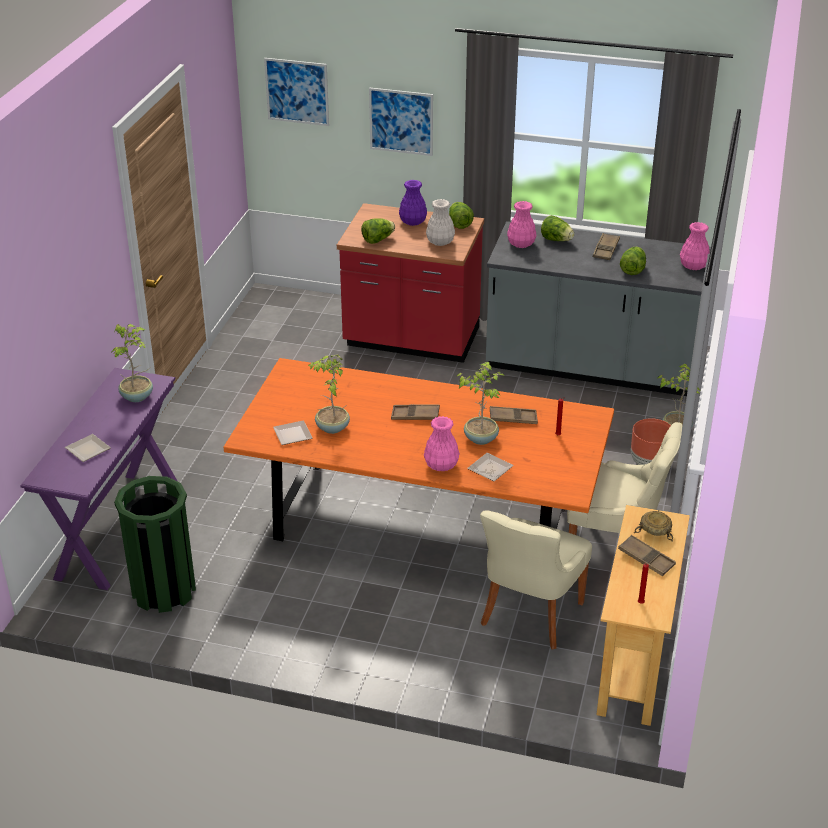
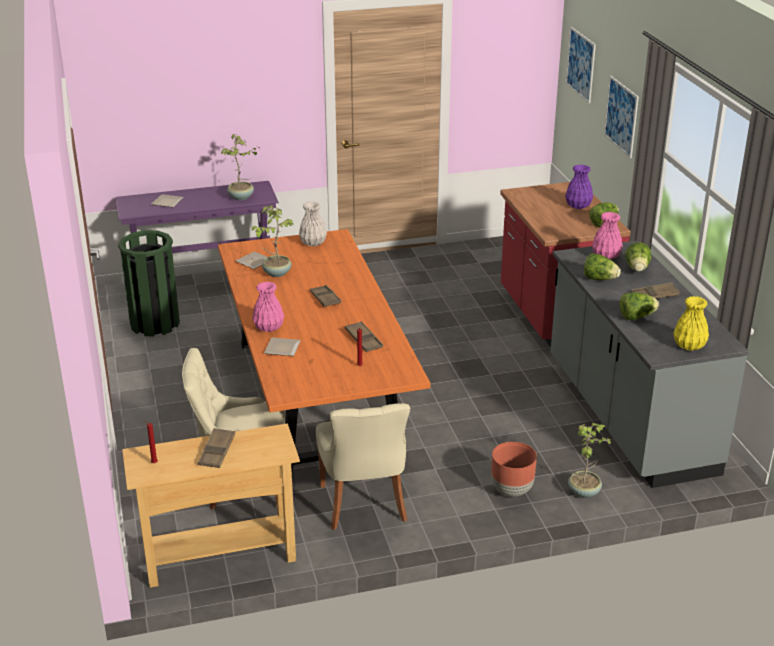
camera: 60 degrees right, 5 degrees down
(377, 240) = (529, 201): lettuce -> lettuce (599, 279)
(440, 242) = (561, 224): white vase -> white vase (313, 242)
(481, 438) = (321, 333): potted plant -> none
(654, 531) = (259, 446): beige bowl -> none
(693, 266) = (689, 346): pink vase -> yellow vase

